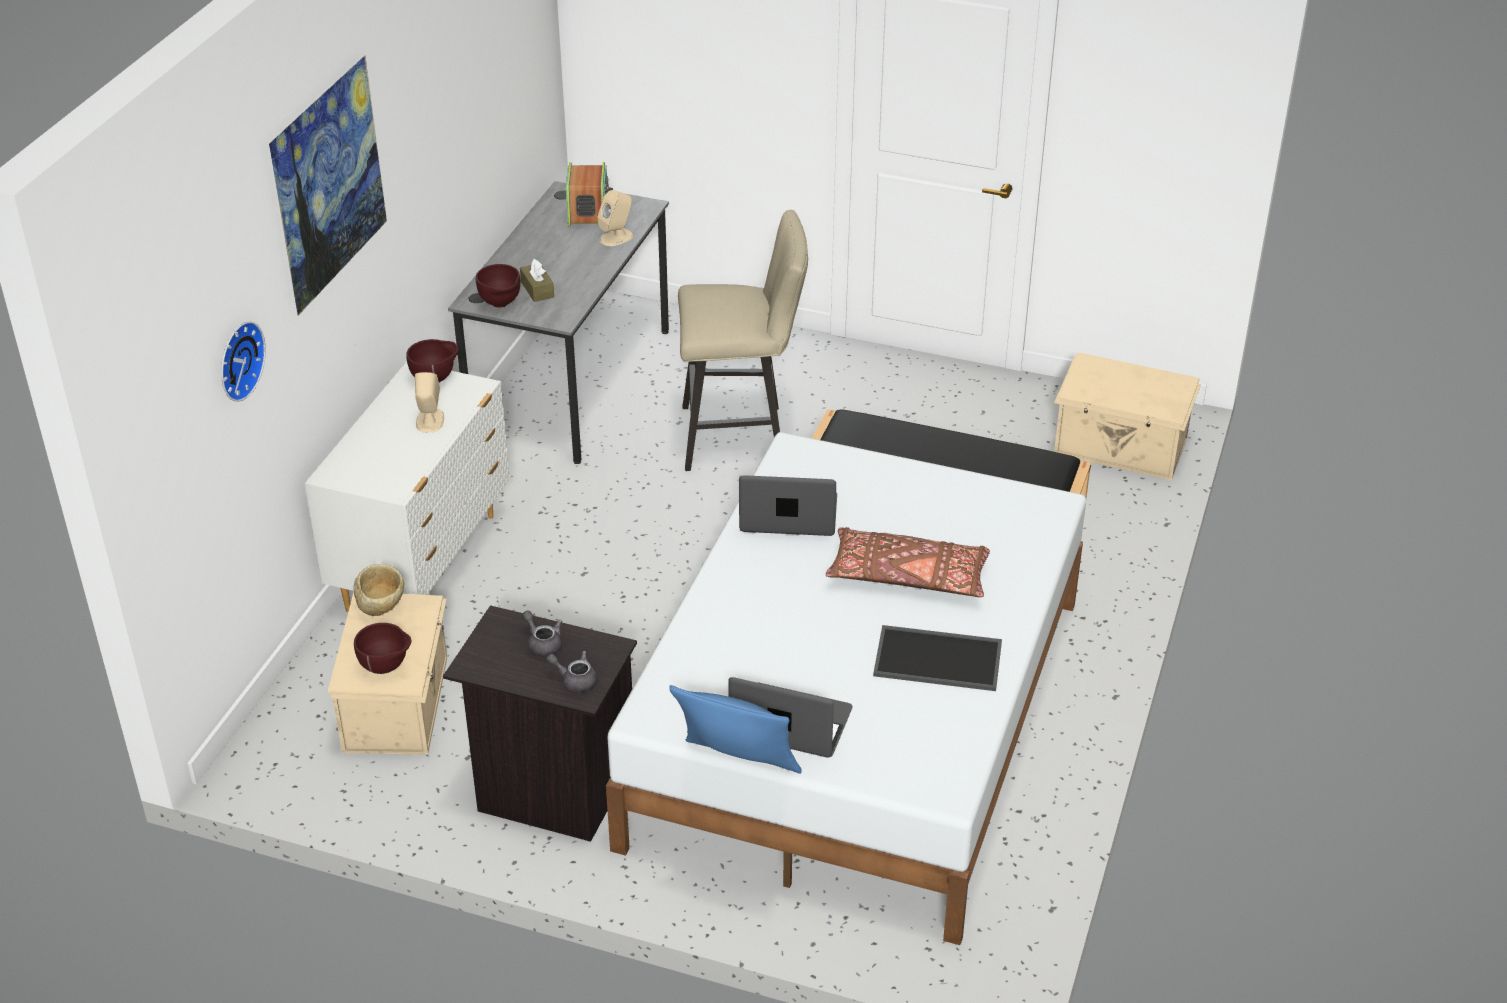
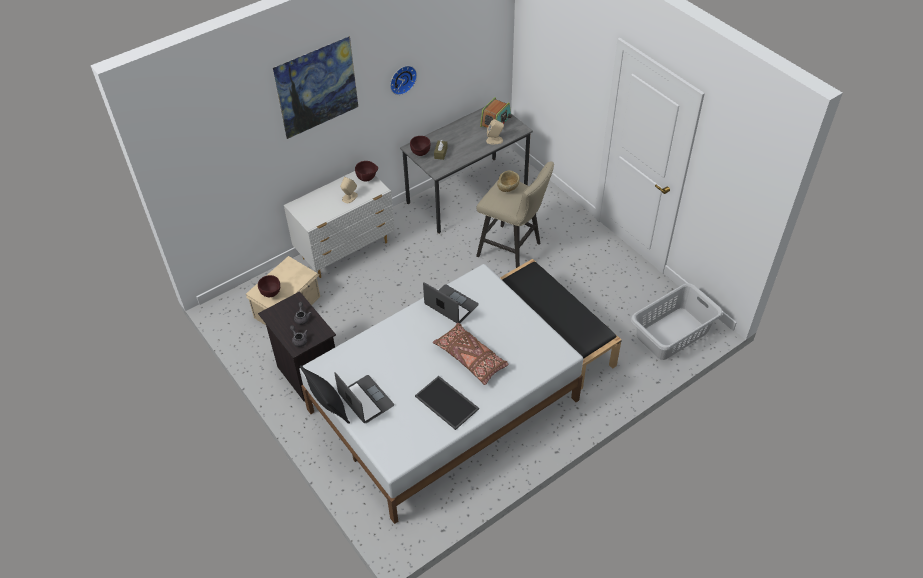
camera: 35 degrees right, 10 degrees up
(237, 360) = (241, 152): wall clock -> wall clock (402, 79)
(382, 608) = (291, 268): beige bowl -> beige bowl (508, 189)
(737, 768) = (329, 408): blue pillow -> black pillow
(1121, 447) = (673, 334): beige storage box -> grey laundry basket

